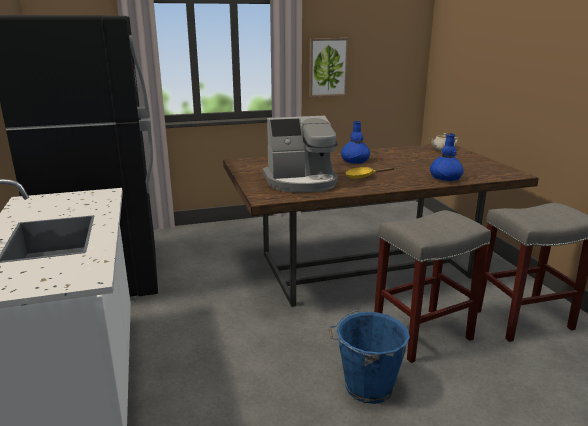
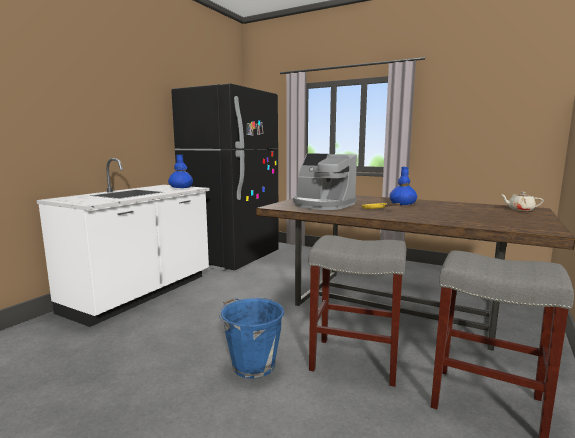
camera: 45 degrees right, 10 degrees down
(328, 67) = (443, 132): picture -> none
(445, 178) = (450, 221): blue vase -> blue vase (181, 187)

